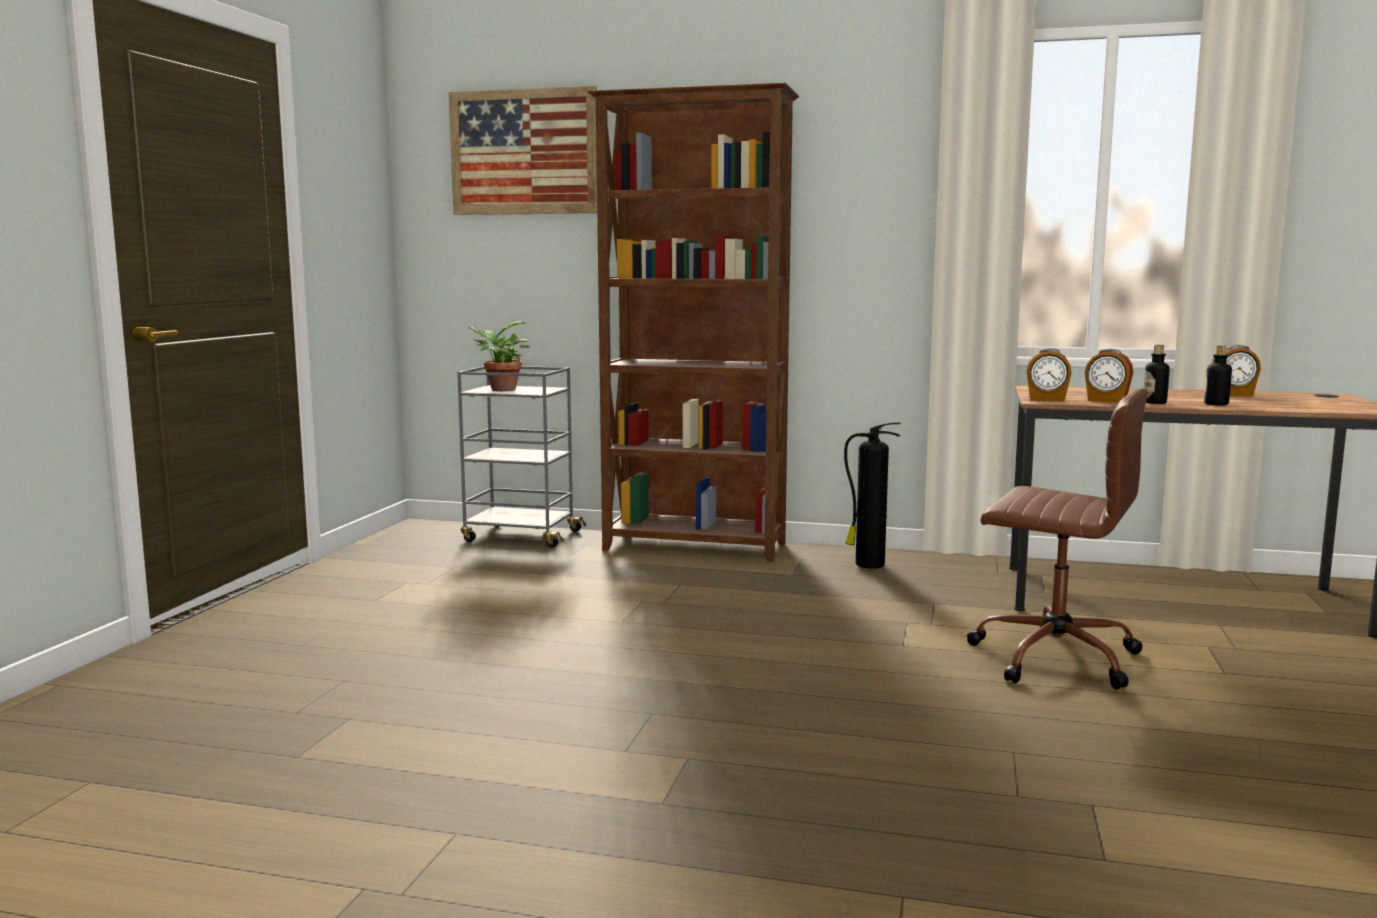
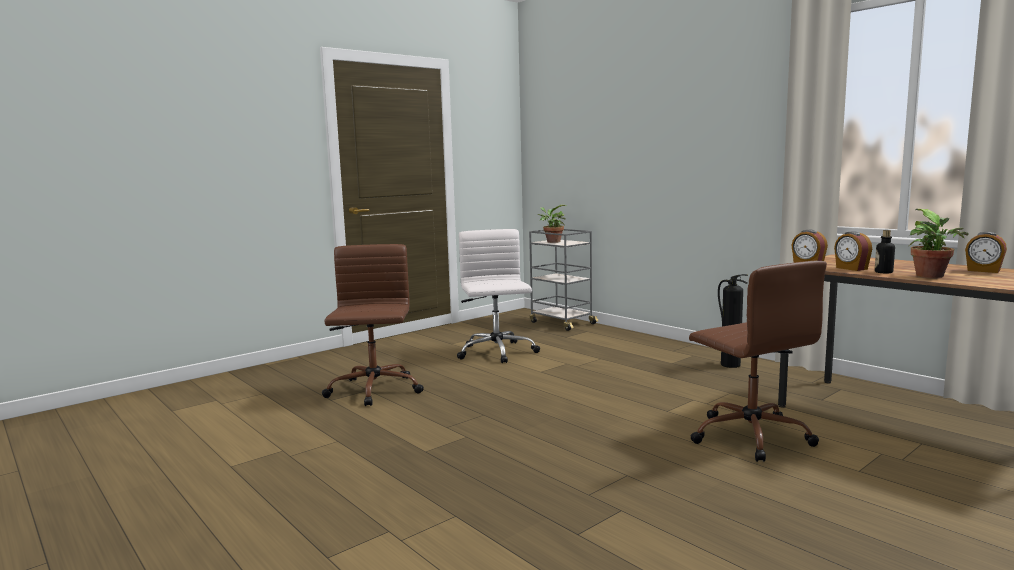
camera: 35 degrees right, 0 degrees up
(364, 717) = (374, 391): none -> brown office chair
(492, 603) = (497, 353): none -> white office chair
(524, 152) = (574, 110): picture -> none
(696, 547) = (642, 341): brown bookcase -> none
(1216, 404) = (932, 276): bottle -> potted plant

